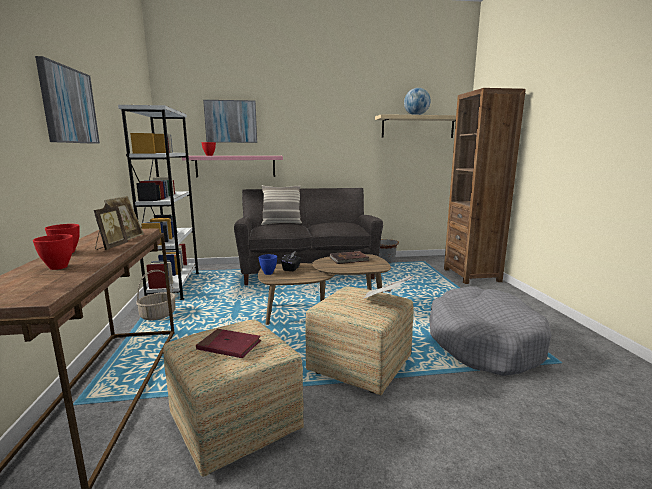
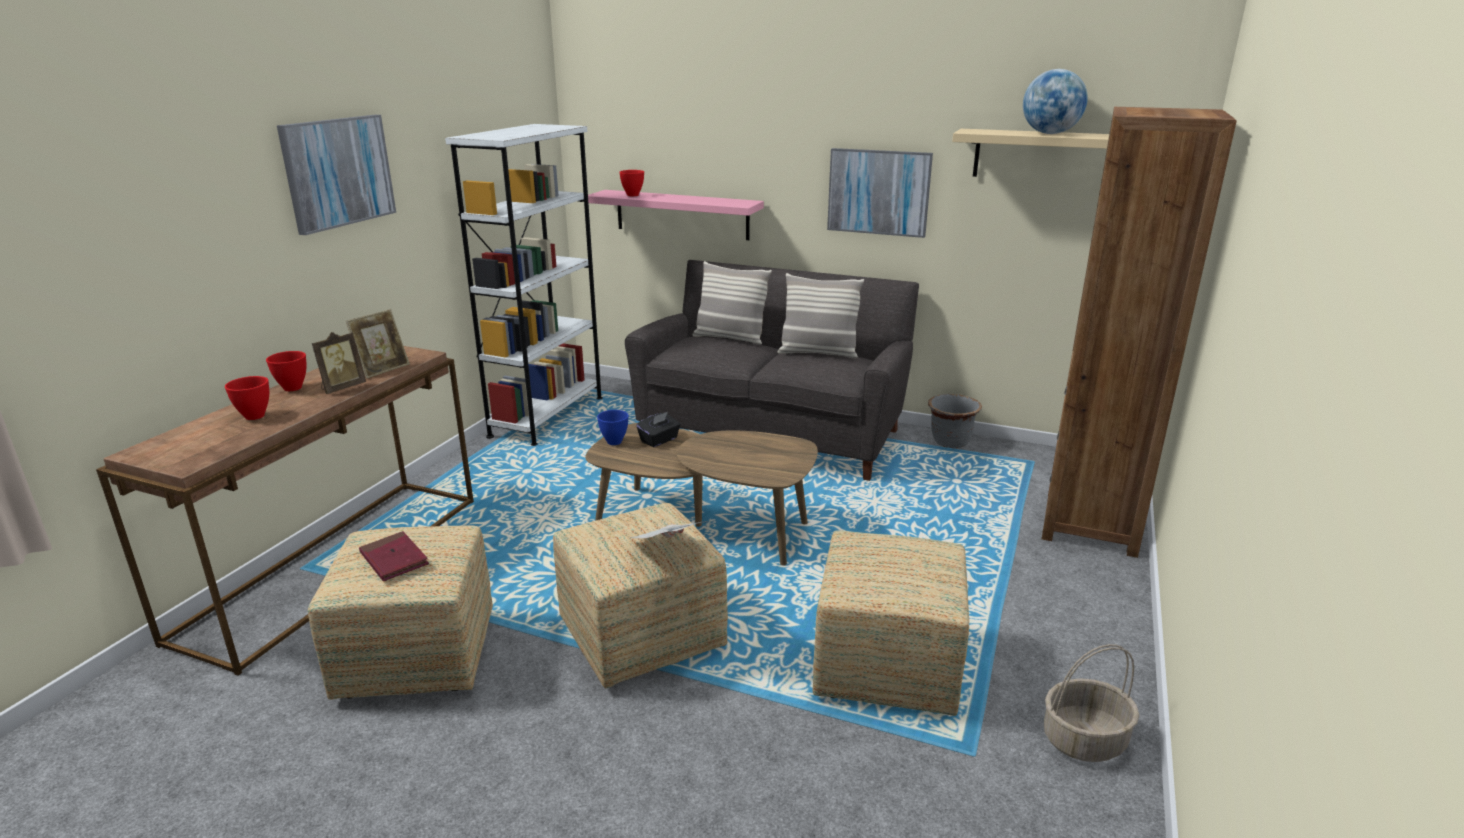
camera: 30 degrees right, 10 degrees up
(158, 315) = (483, 465): basket -> basket (1084, 739)
(231, 121) = (676, 131): picture -> picture (879, 192)
(333, 222) = (818, 353): none -> pillow
(349, 259) = (756, 446): brown book -> none
(483, 342) = (887, 668): grey dog bed -> ottoman

